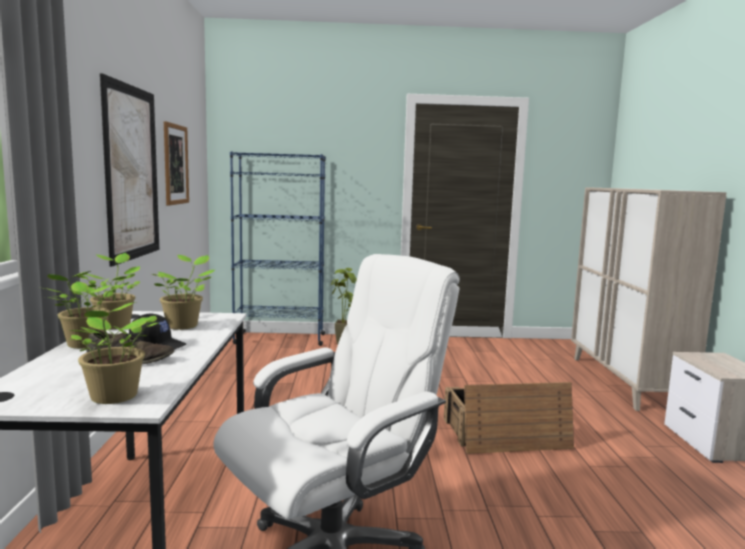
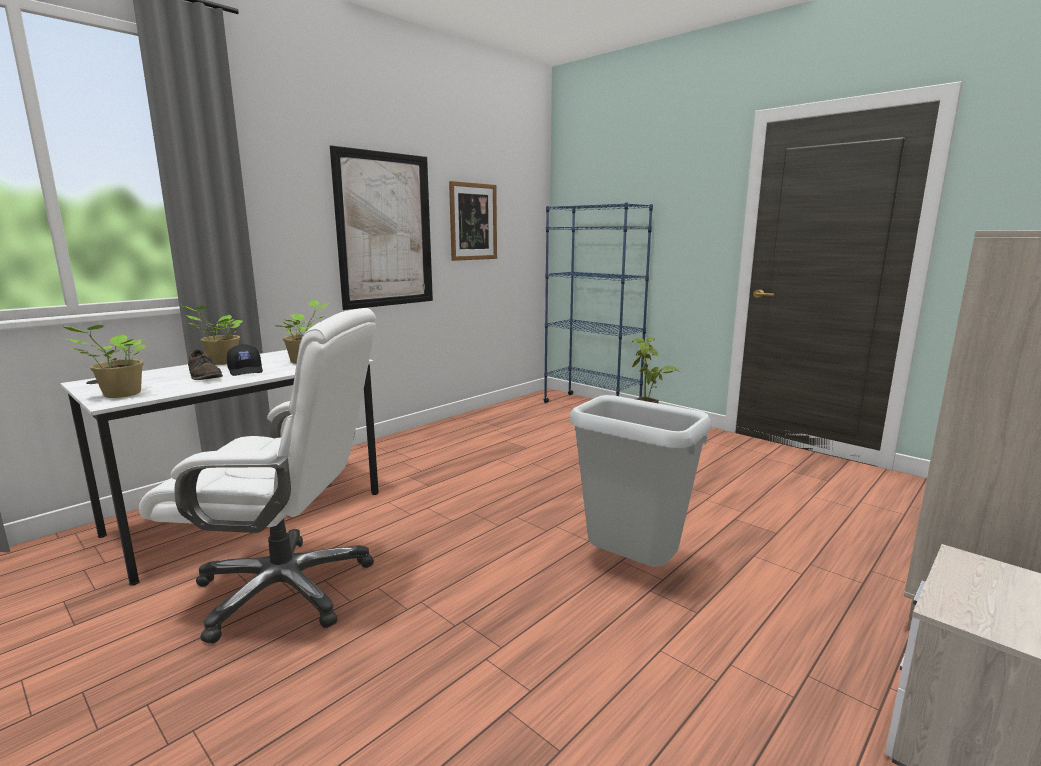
camera: 45 degrees right, 5 degrees up
(115, 325) = (277, 353): potted plant -> none
(504, 434) = (629, 569): crate -> grey trash can

